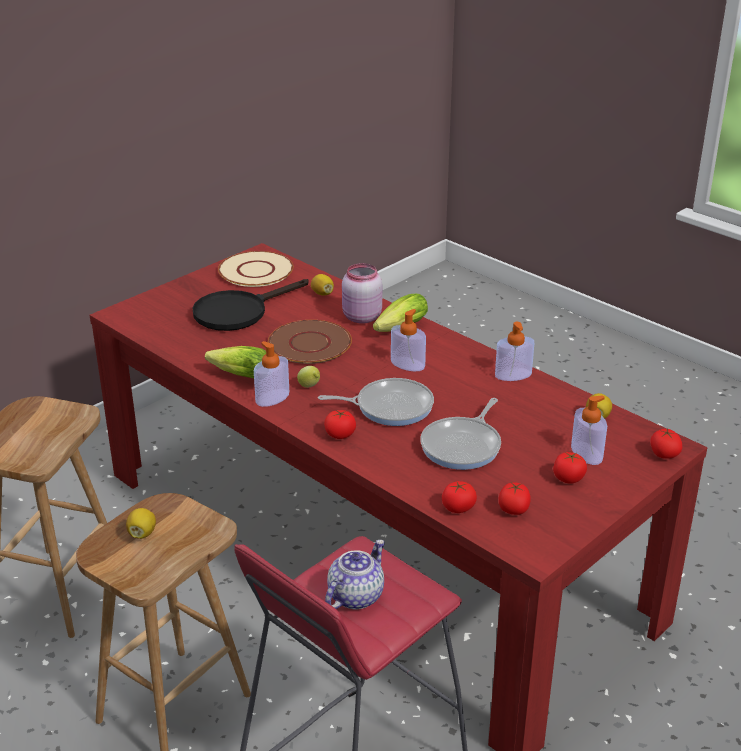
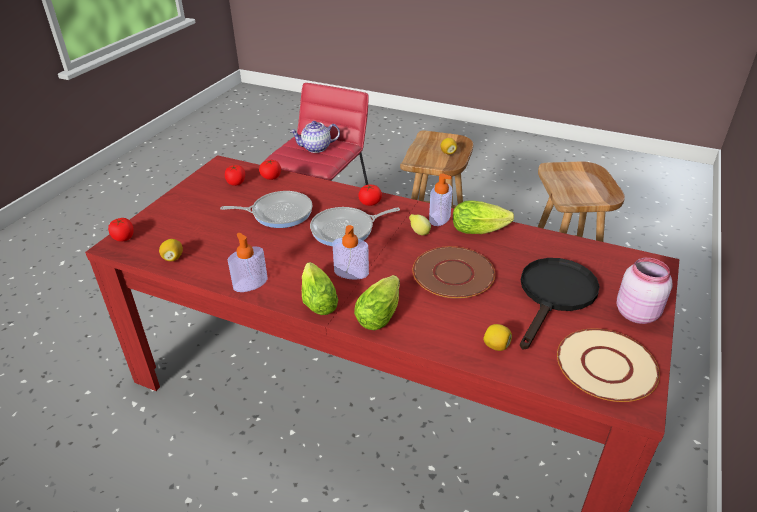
camera: 160 degrees right, 5 degrees up
(355, 595) = (316, 148): teapot -> teapot turned 60 degrees clockwise
(361, 318) = (429, 319): pink jar -> pink jar (637, 313)
(450, 350) = (317, 298): none -> lettuce
(463, 446) = (278, 213): frying pan -> frying pan turned 75 degrees clockwise
(568, 478) = (200, 207): tomato -> none
(586, 453) = (185, 226): soap dispenser -> none

